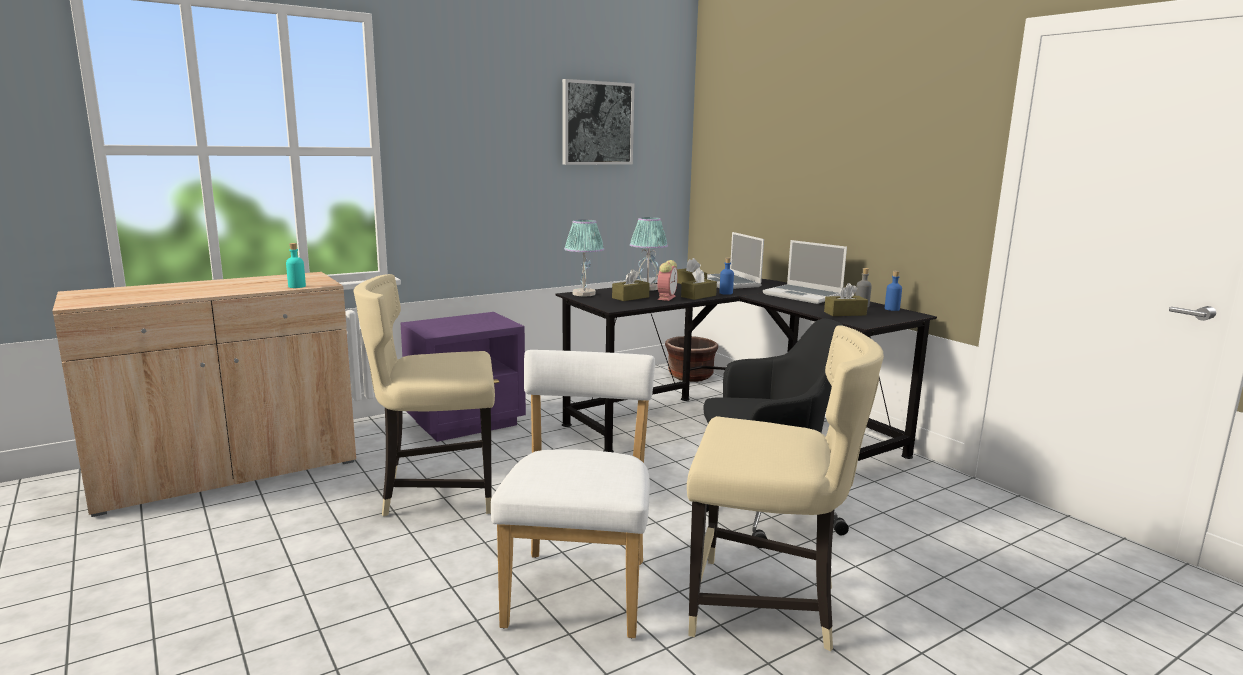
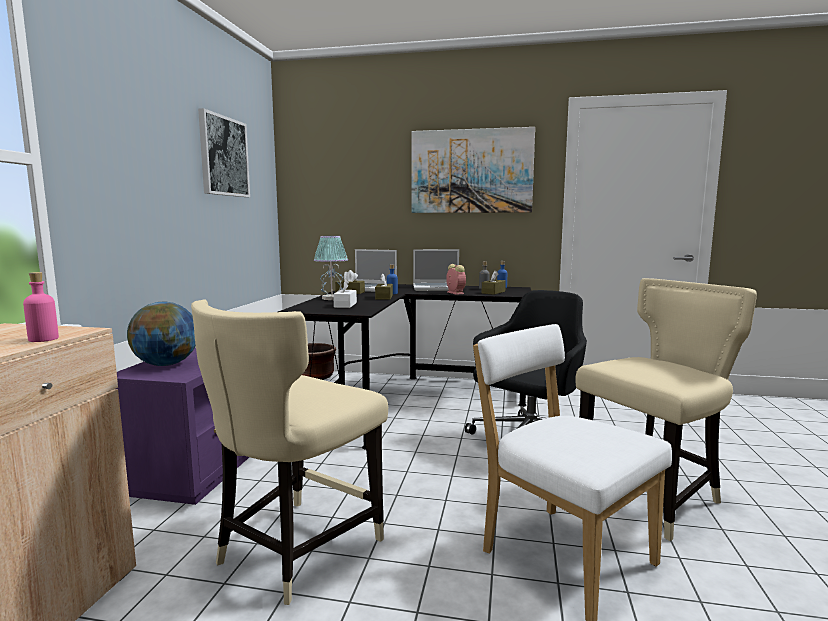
camera: 45 degrees left, 5 degrees down
(297, 286) = (43, 339): turquoise bottle -> pink bottle
(448, 323) = (166, 364): none -> globe
(583, 294) = (301, 308): table lamp -> none
(630, 297) = (345, 305): brown tissue box -> white tissue box
(666, 297) = (368, 301): alarm clock -> alarm clock (454, 293)
(882, 136) = (471, 171): none -> picture

